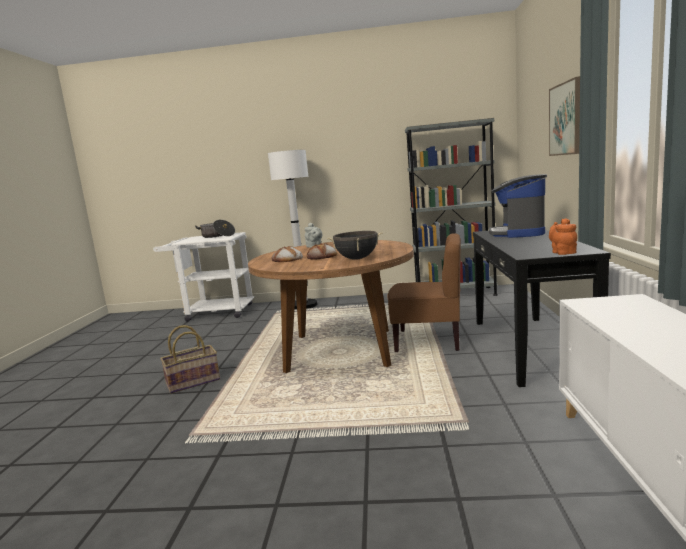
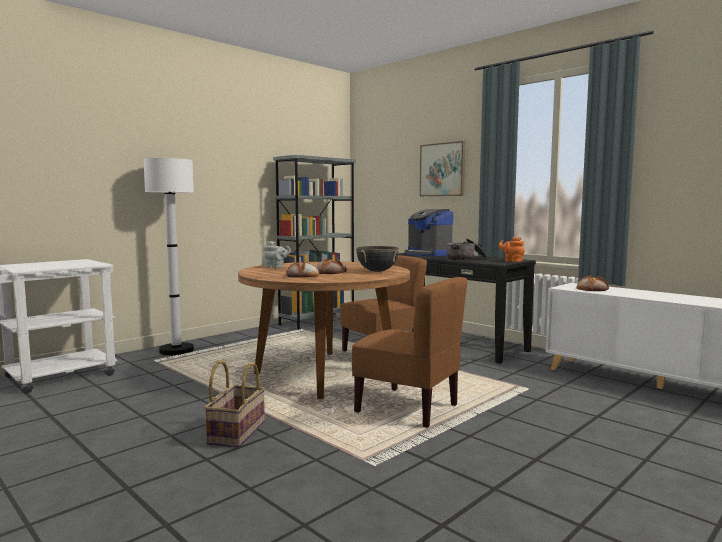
camera: 50 degrees left, 5 degrees down
(217, 236) = (62, 263): cooking pot -> cooking pot (466, 258)
(315, 405) = (408, 408): none -> brown chair
(621, 312) = (592, 289): none -> bread

